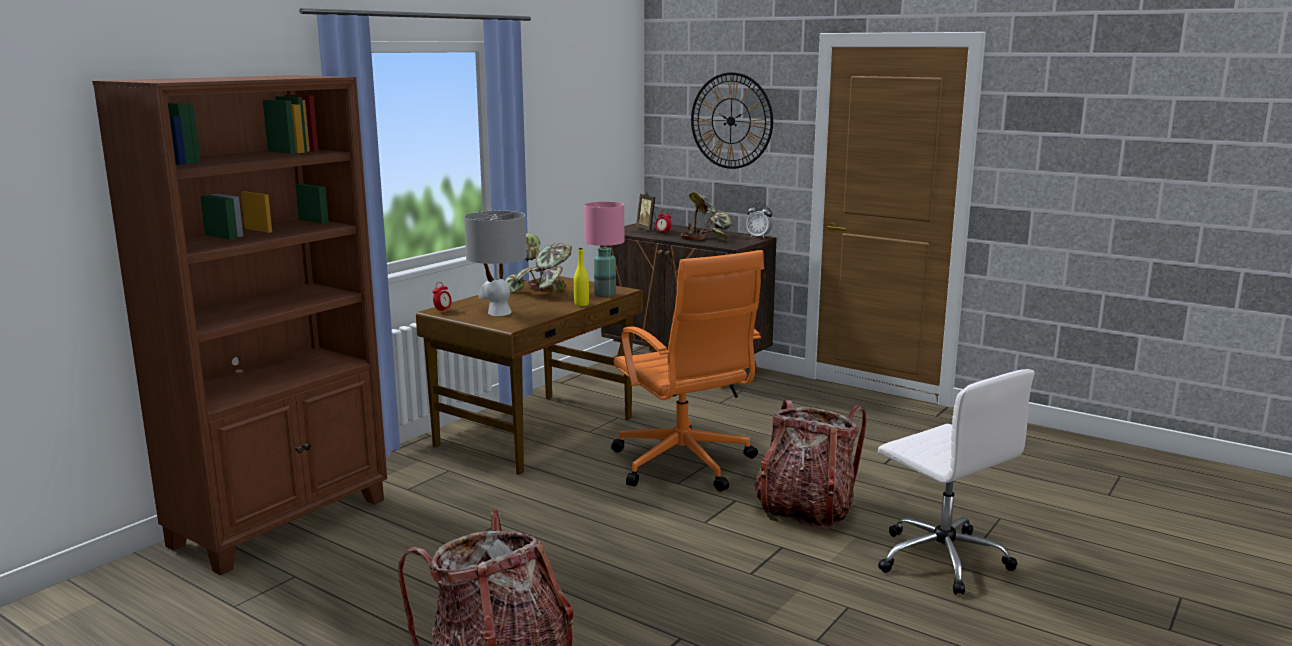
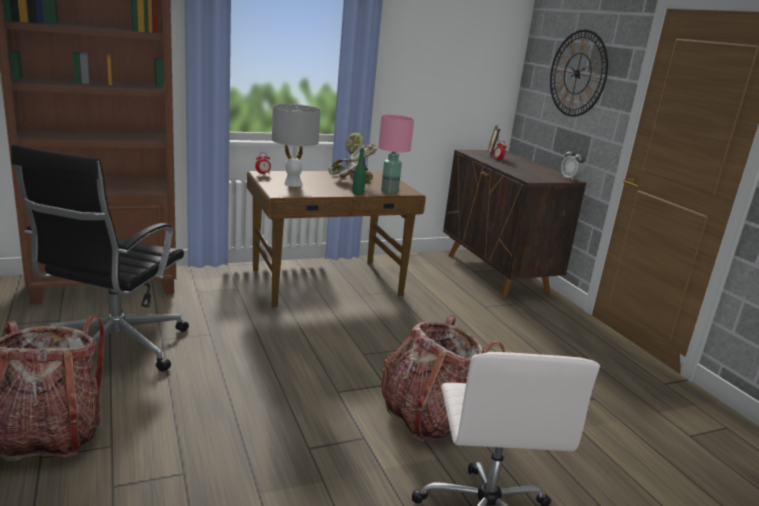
camera: 30 degrees right, 5 degrees up
(419, 576) = (114, 349): none -> black office chair
(581, 304) = (358, 193): yellow bottle -> green bottle
(684, 465) = (388, 343): orange office chair -> none
(707, 236) = (527, 169): potted plant -> none

